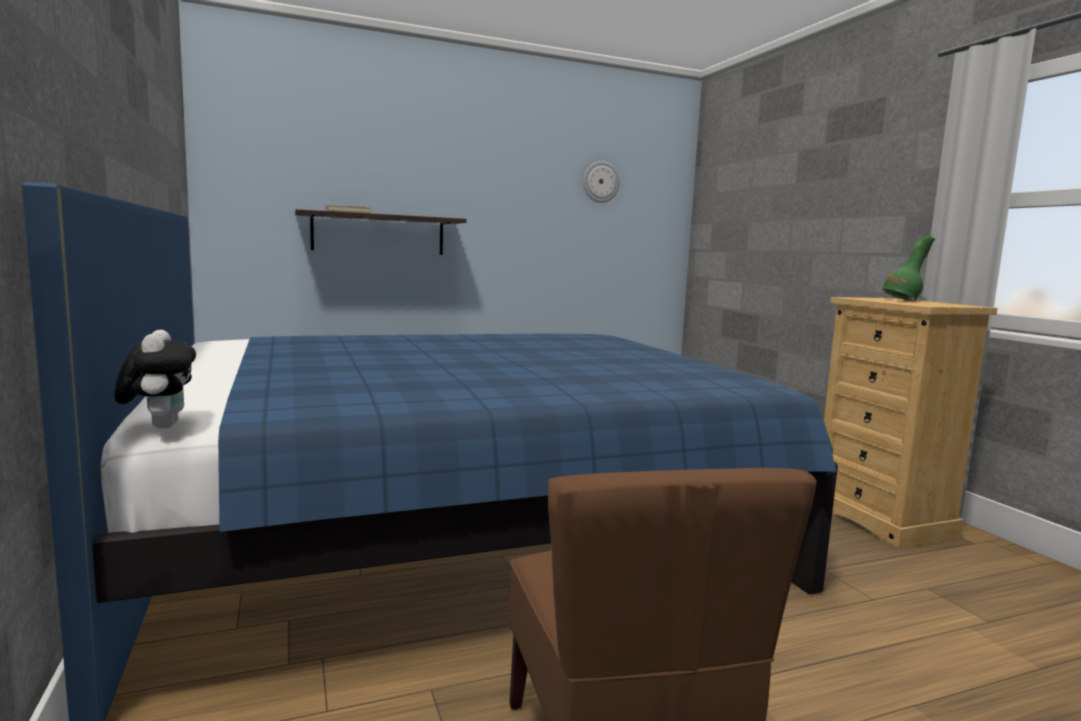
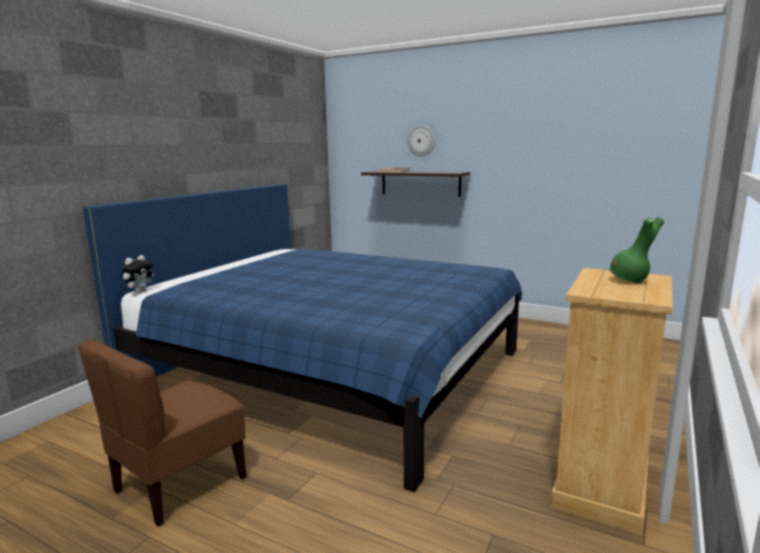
camera: 50 degrees right, 5 degrees up
(600, 182) = (596, 132): wall clock -> wall clock (421, 141)

